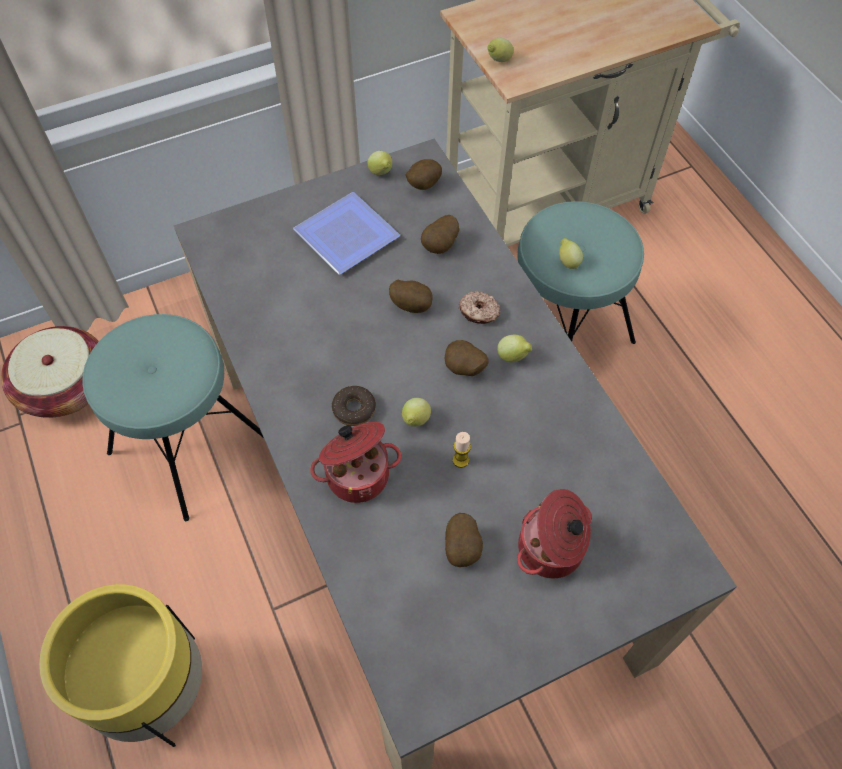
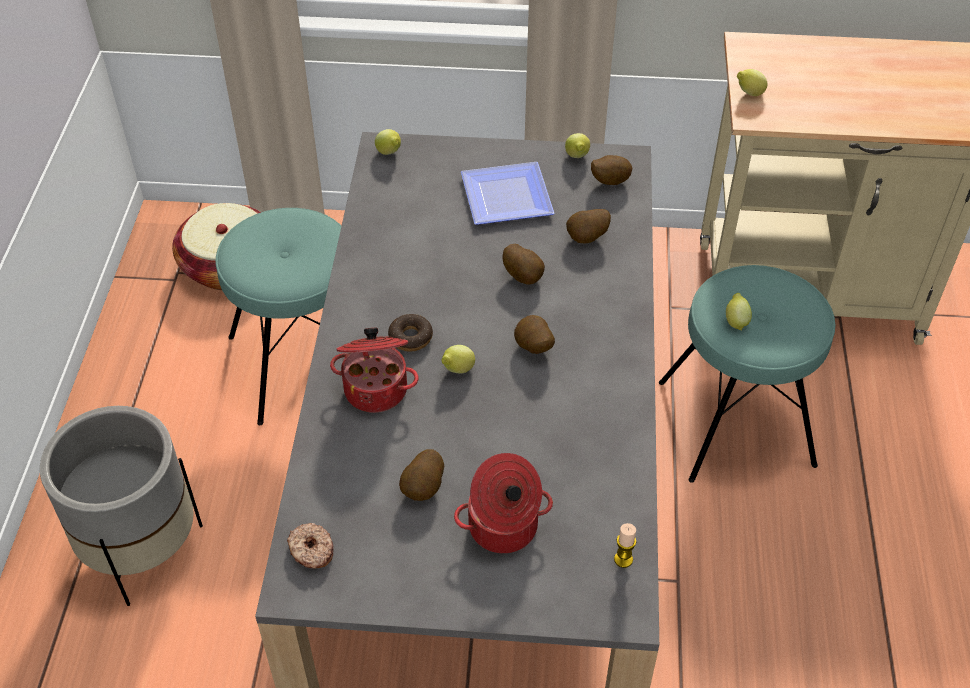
camera: 30 degrees right, 10 degrees down
(155, 688) = (143, 550): yellow planter -> grey planter
(460, 460) = (474, 419): candle -> candle (623, 559)
(479, 312) = (582, 307): donut -> donut (311, 551)
(513, 357) = (587, 357): lemon -> lemon (389, 153)

